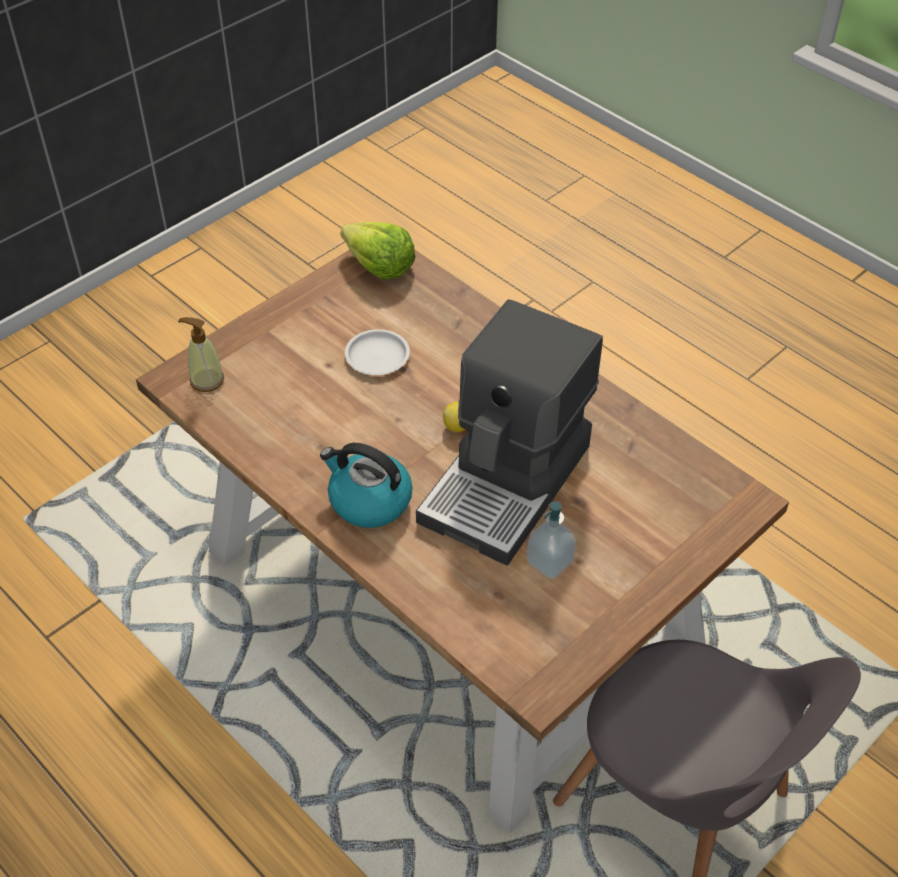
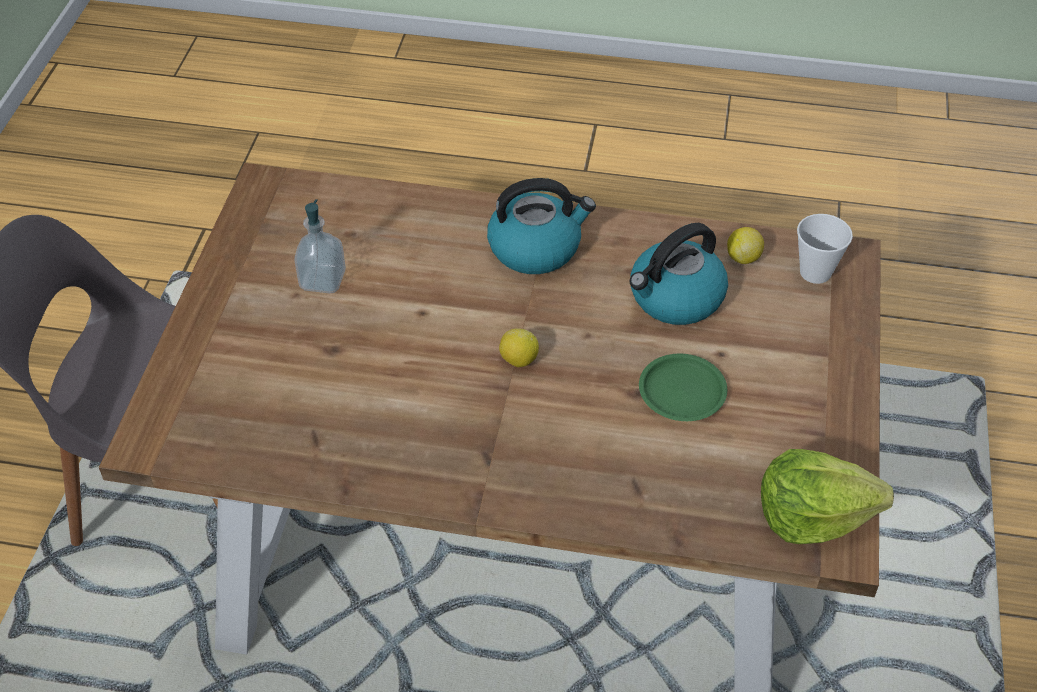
camera: 145 degrees right, 0 degrees up
(206, 380) = (815, 272): soap dispenser -> cup
(238, 415) = (743, 257): none -> lemon
(315, 412) = (675, 298): none -> kettle
(376, 356) = (682, 391): white plate -> green plate
(508, 483) = (418, 331): coffee machine -> none

